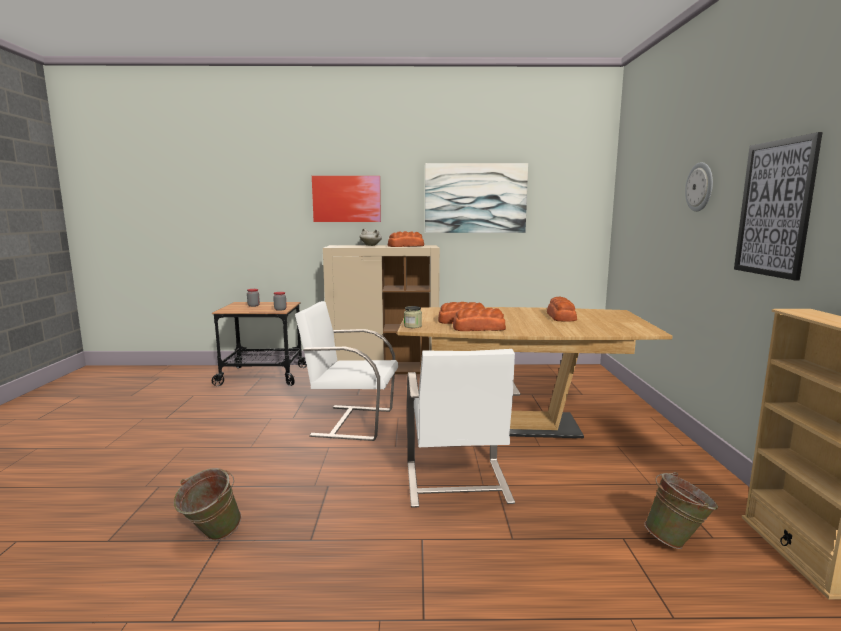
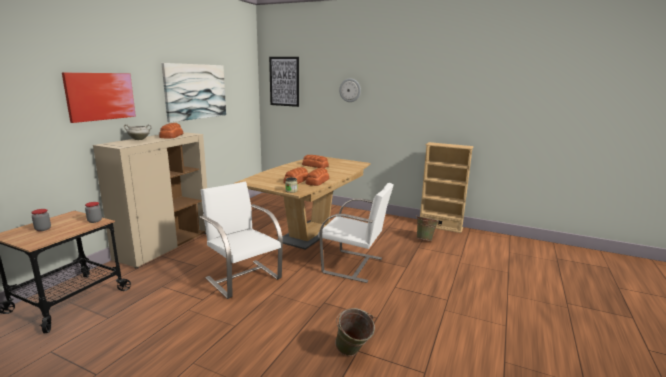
camera: 65 degrees left, 5 degrees up
(351, 422) = (243, 277): white chair -> white chair turned 105 degrees clockwise
(774, 208) = (402, 104): picture -> picture (284, 81)

